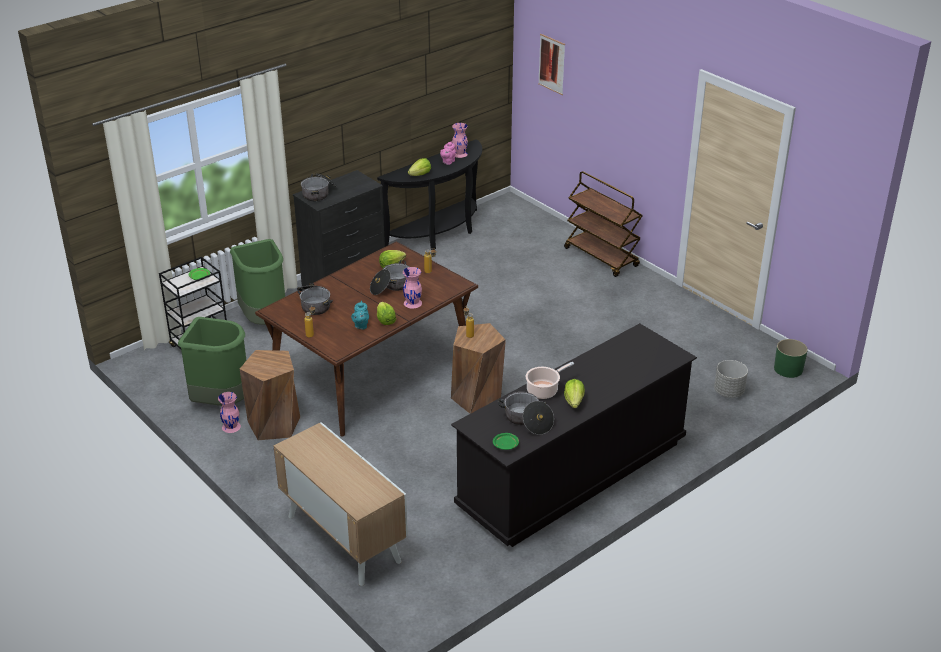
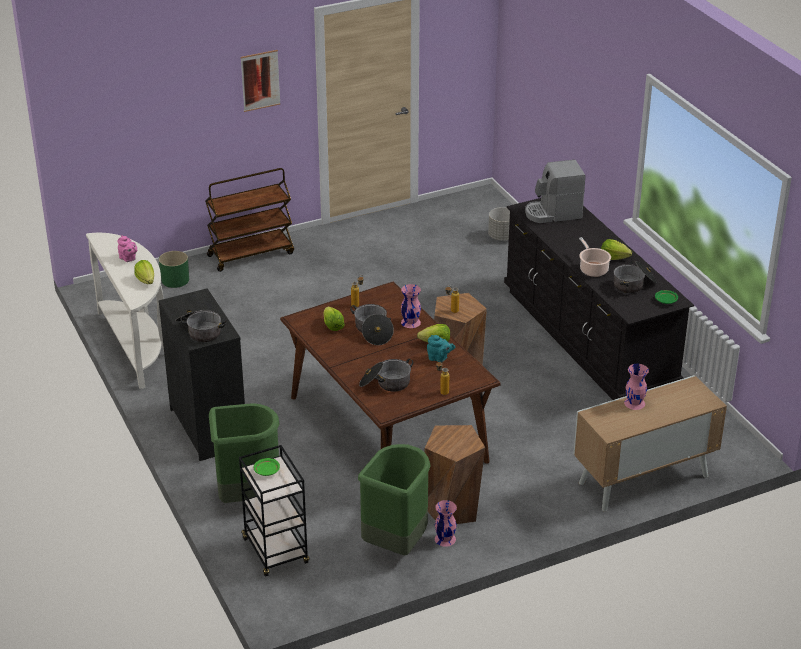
camera: 75 degrees left, 0 degrees up
(440, 234) = (137, 345): black console table -> white console table
(460, 154) = (115, 248): pink vase -> pink vase (635, 403)
(552, 64) = (118, 106): picture -> picture (260, 80)
(642, 353) = (553, 213): none -> coffee machine
(788, 369) = (481, 202): green planter -> green planter (175, 280)

